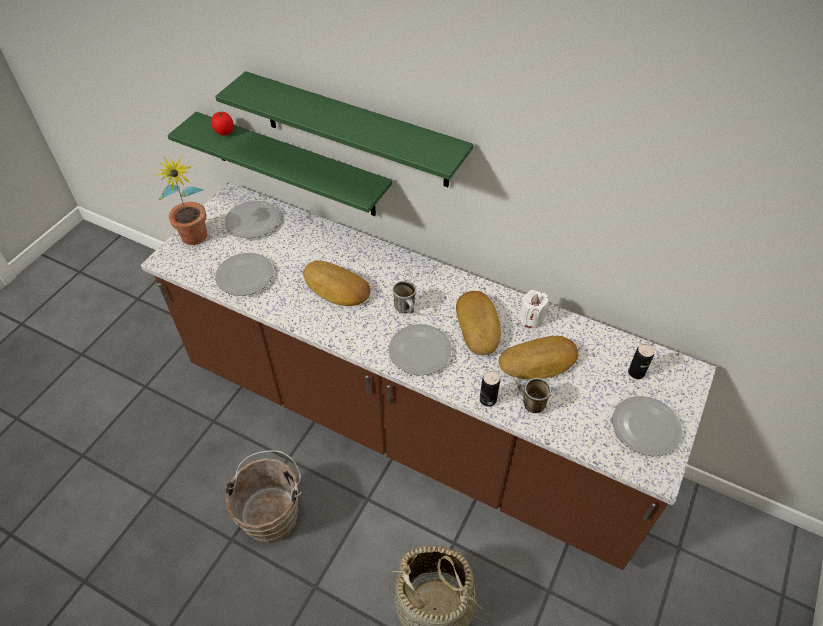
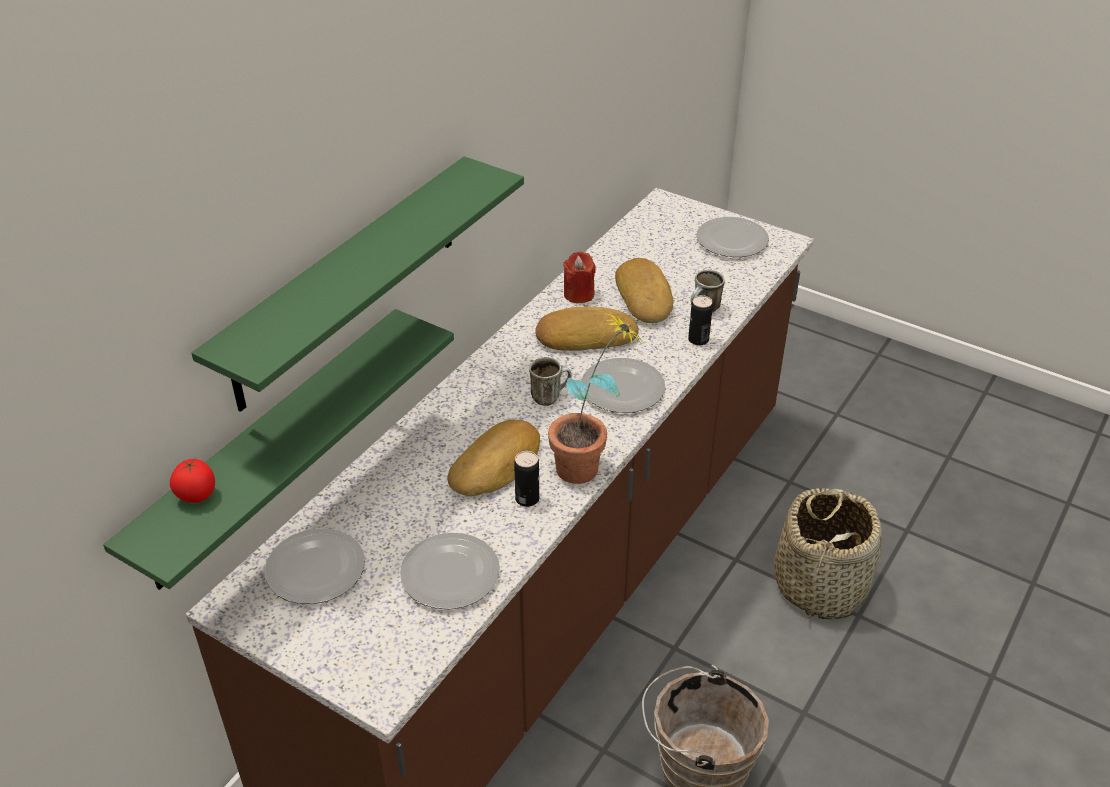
camera: 85 degrees left, 10 degrees down
(196, 241) = (345, 649): potted plant -> potted plant (590, 465)
(531, 319) = (579, 294): white candle -> red candle
(636, 372) = (662, 235): can -> can (527, 499)

